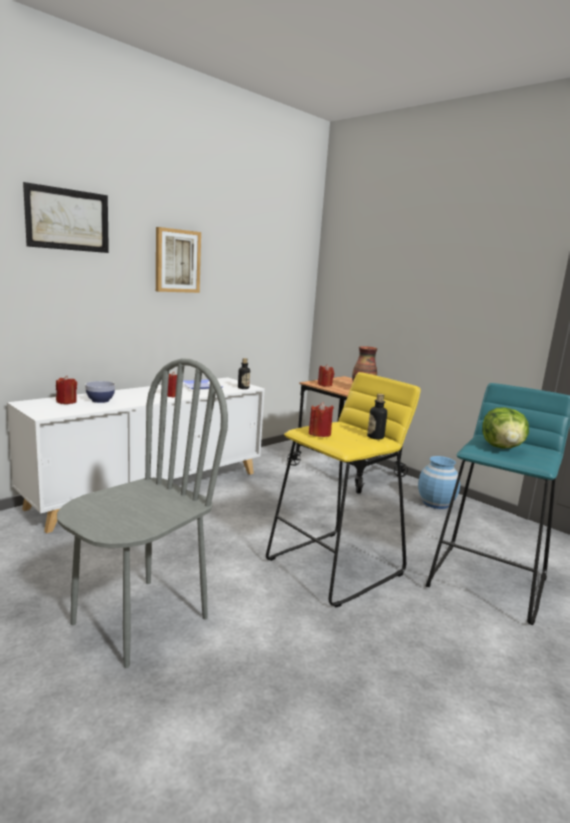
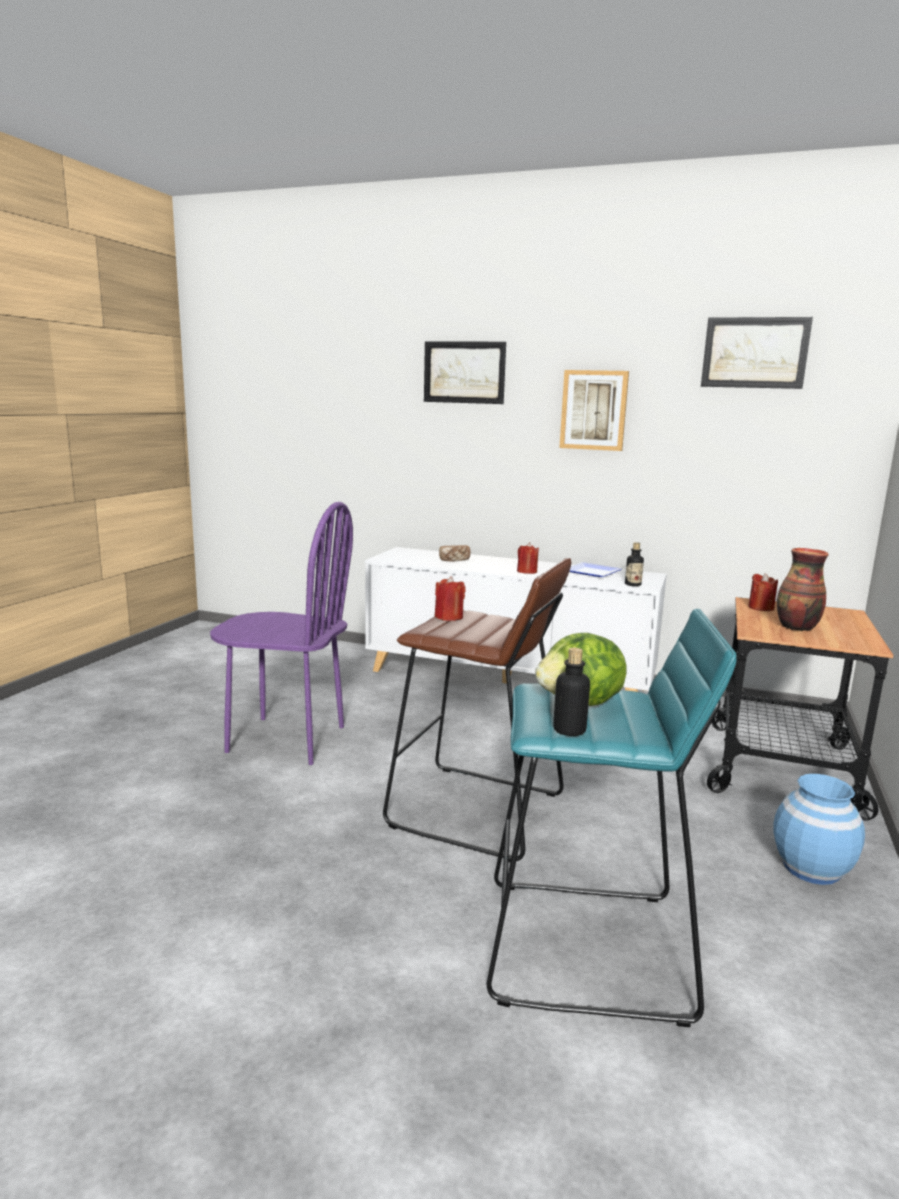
camera: 65 degrees right, 0 degrees up
(66, 402) = (428, 555): red candle -> none
(100, 400) = (454, 560): bowl -> bread
(139, 620) = (286, 739): grey chair -> purple chair
(263, 227) = (754, 353): none -> picture
(336, 566) = (477, 811): yellow stool -> brown stool
(375, 437) = (486, 638): bottle -> bottle (569, 730)

